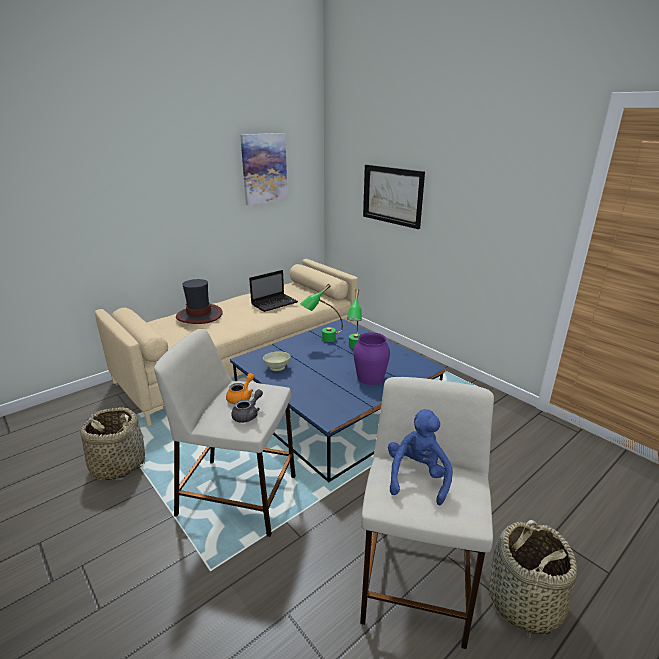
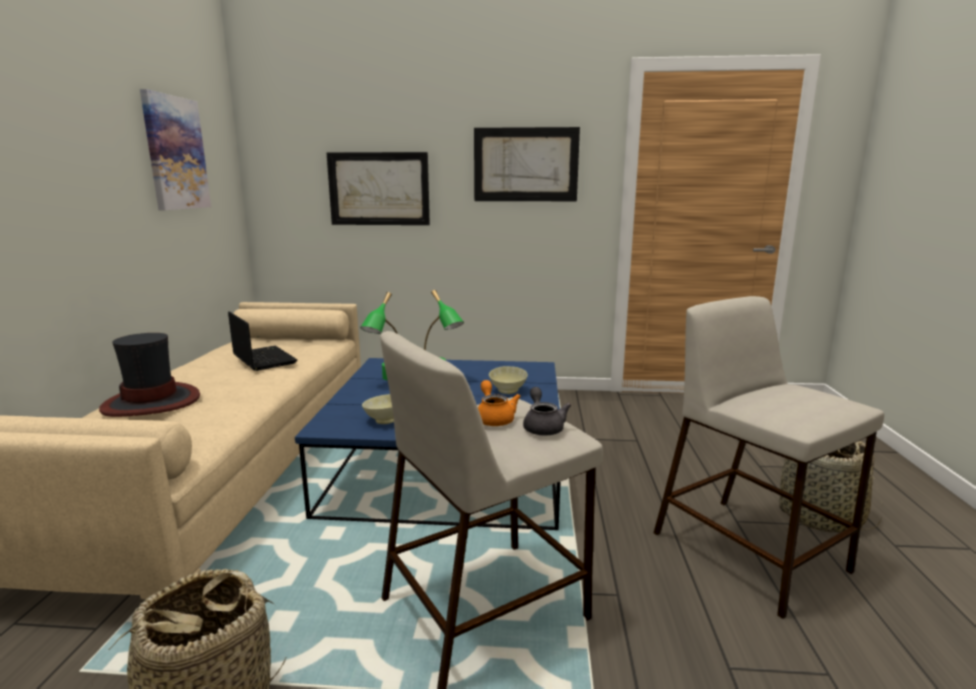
camera: 45 degrees left, 10 degrees down
(275, 303) = (263, 359): laptop -> laptop turned 45 degrees counterclockwise
(370, 377) = (507, 391): purple vase -> beige bowl
(417, 477) = (776, 398): blue plush toy -> none
(494, 191) = (525, 165): none -> picture

